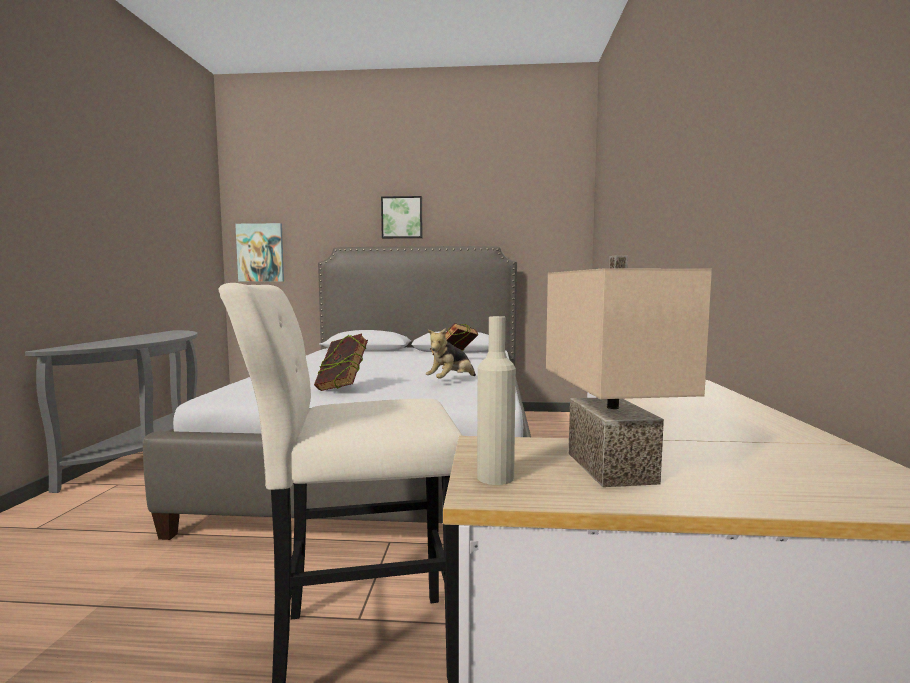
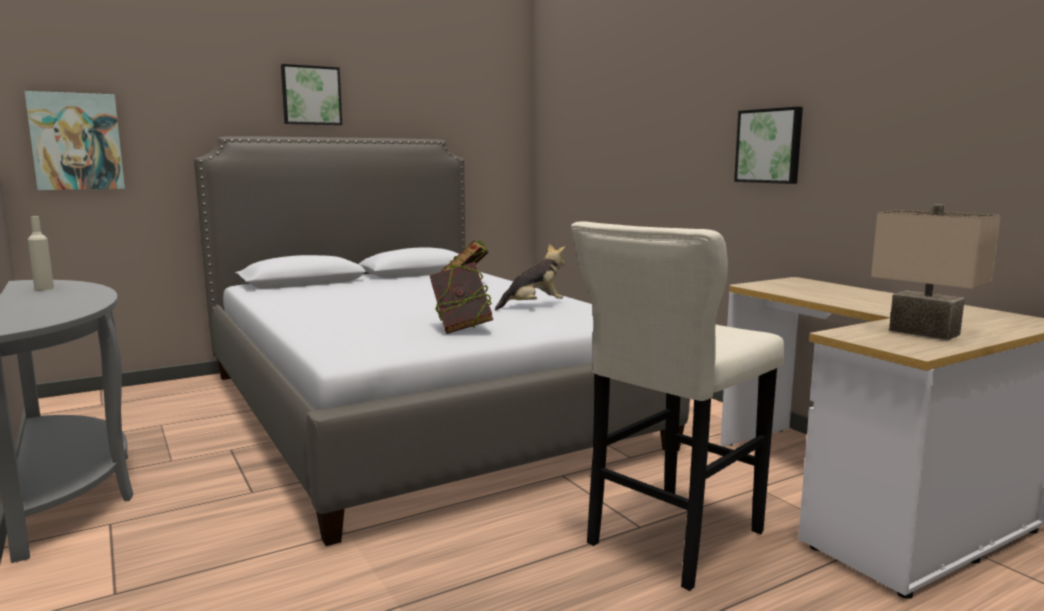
camera: 35 degrees left, 5 degrees up
(451, 381) = (533, 306): plush toy -> plush toy turned 120 degrees counterclockwise
(495, 477) = (901, 346): beige bottle -> beige bottle (44, 288)
(696, 222) = (770, 146): none -> picture

